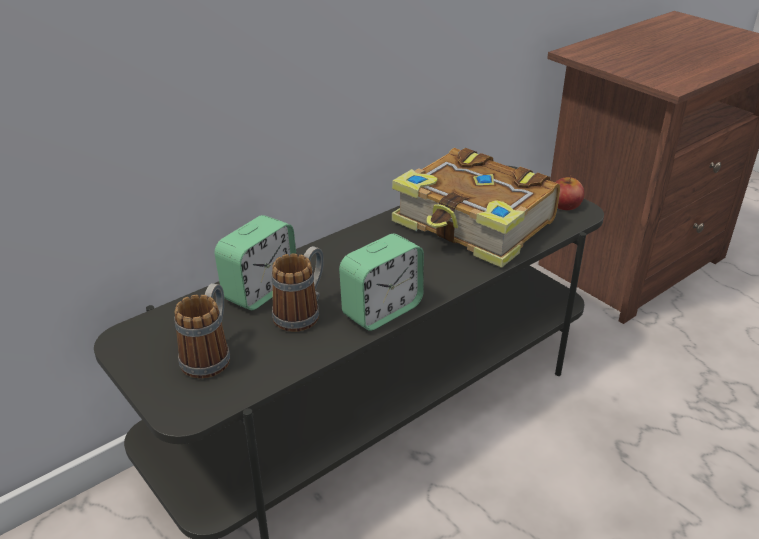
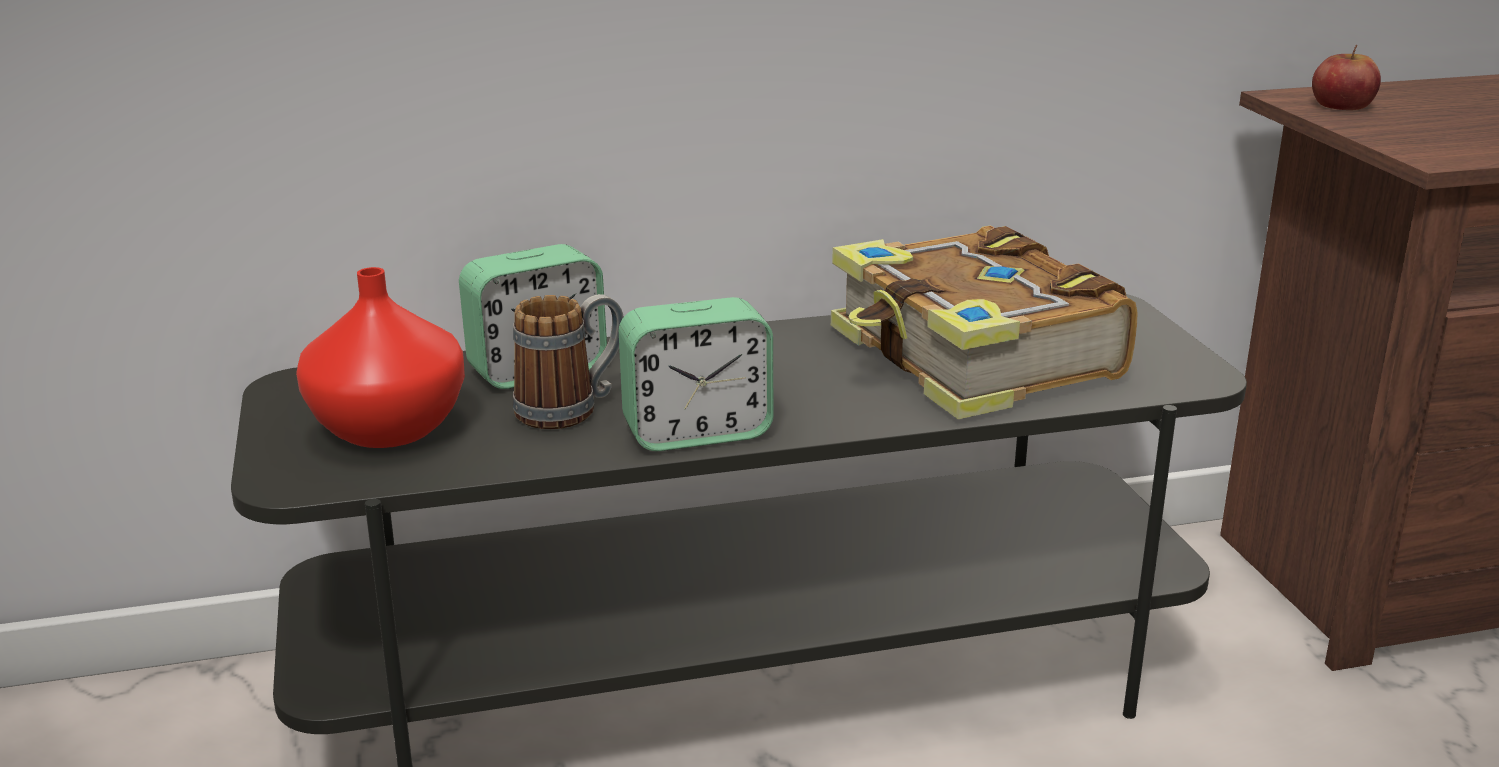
camera: 25 degrees right, 10 degrees down
(210, 355) = (389, 427): mug -> red vase
(565, 204) = (1176, 362): apple -> apple (1342, 105)

